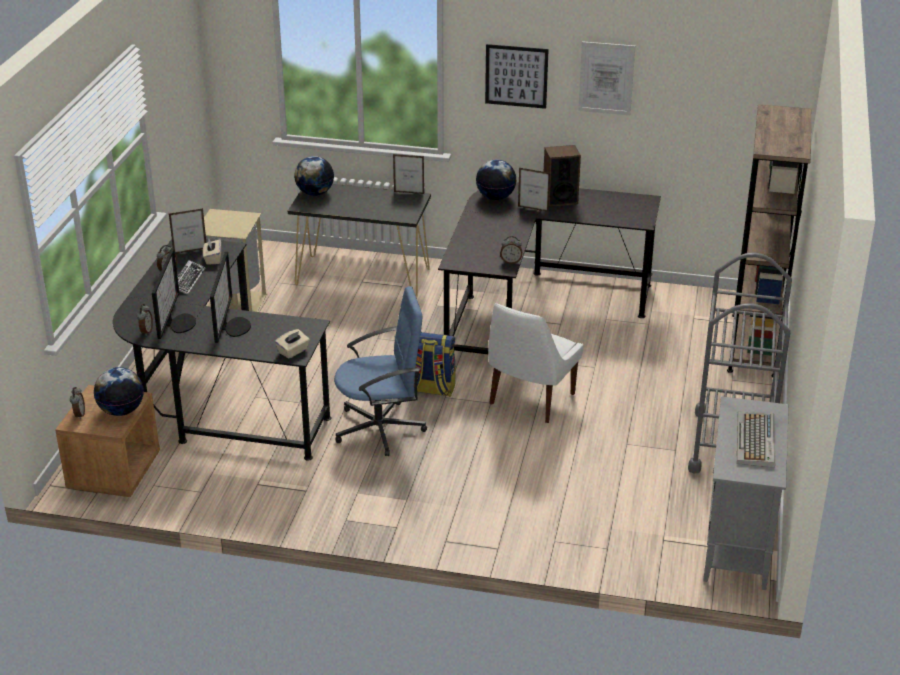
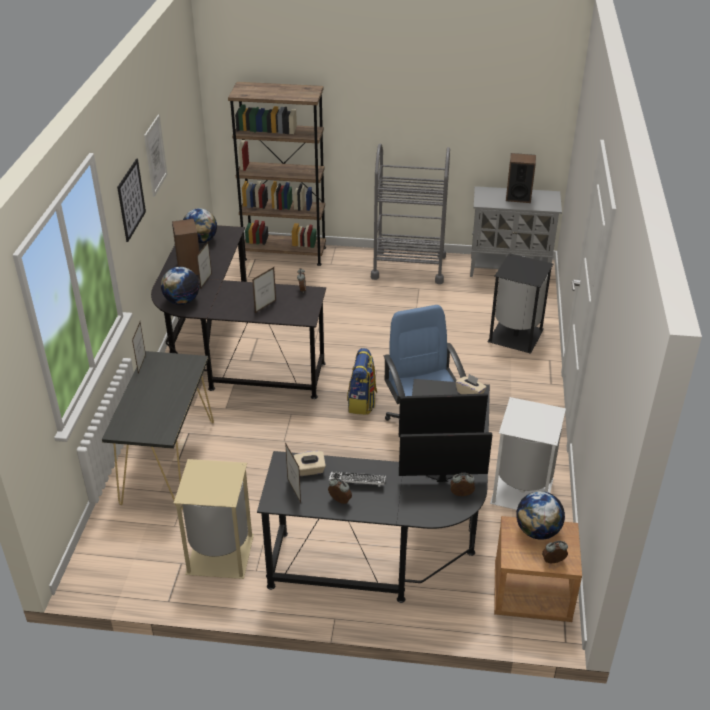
camera: 95 degrees left, 5 degrees up
(254, 487) = (523, 492): none -> white trash can
(314, 193) = (134, 429): globe -> globe (201, 241)
(479, 241) = (265, 306): none -> picture frame
(530, 400) = (370, 351): white chair -> none
(558, 526) = (516, 335): none -> black trash can
(756, 441) = (518, 197): keyboard -> speaker

